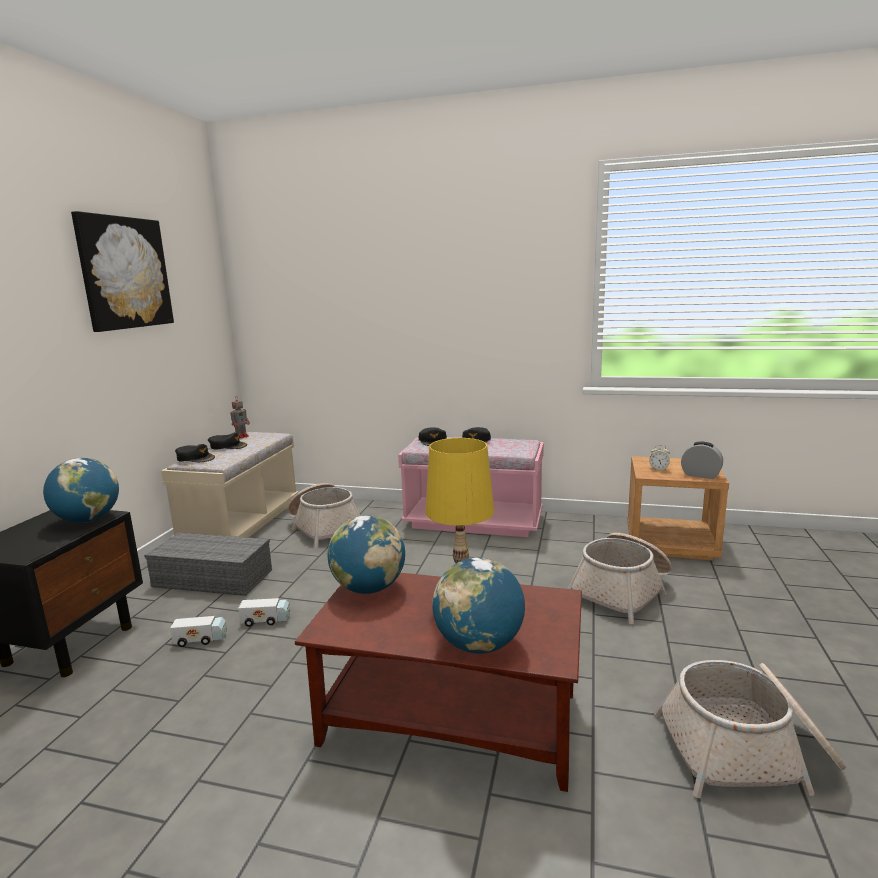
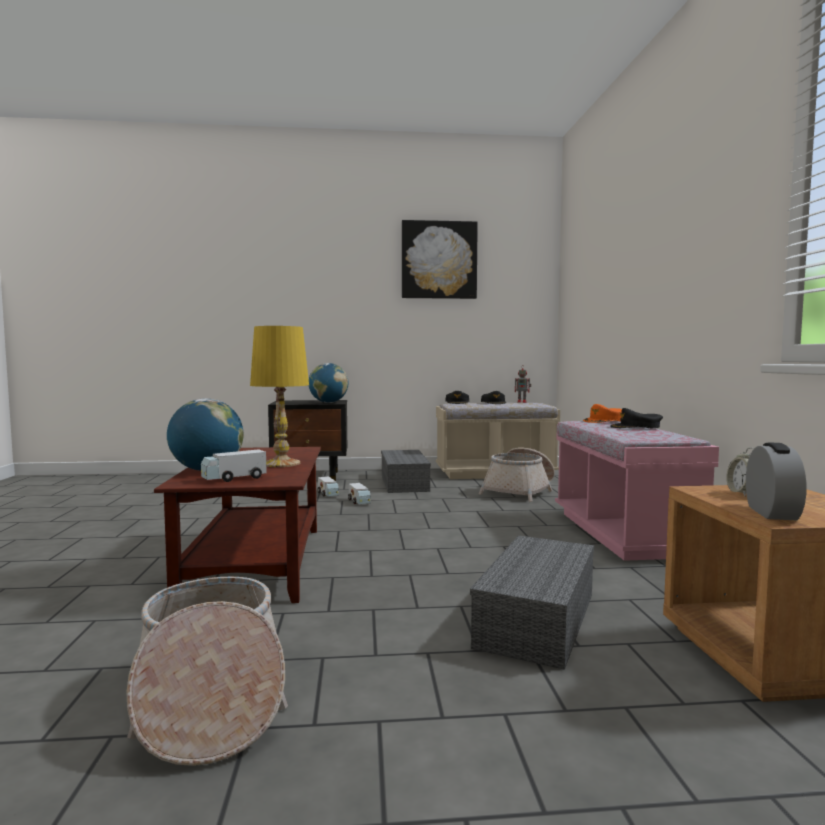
camera: 70 degrees right, 10 degrees down
(369, 588) = (288, 450): globe -> none
(433, 441) = (605, 421): black cap -> orange cap
(539, 626) = (234, 478): none -> toy truck
(622, 591) = (538, 620): basket -> grey storage box

